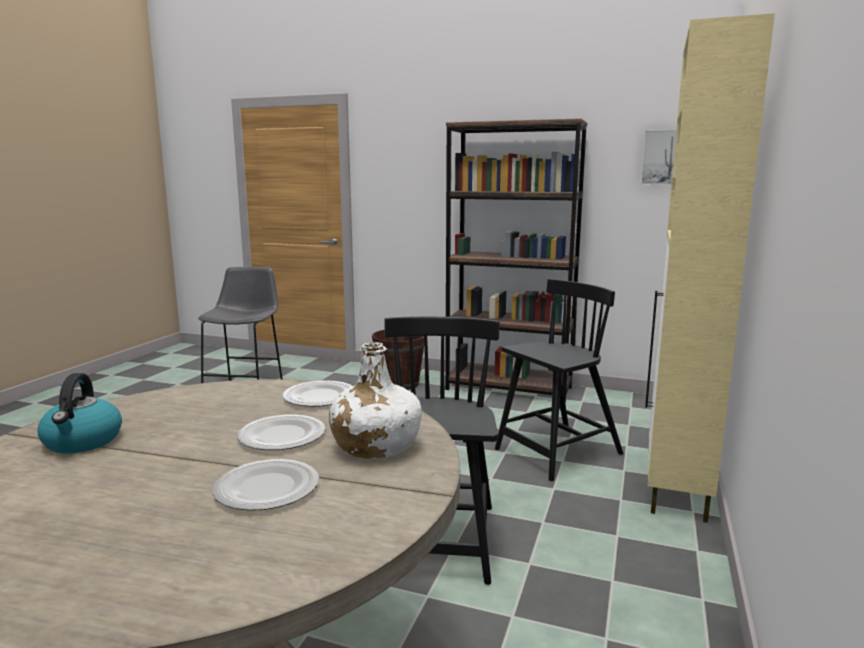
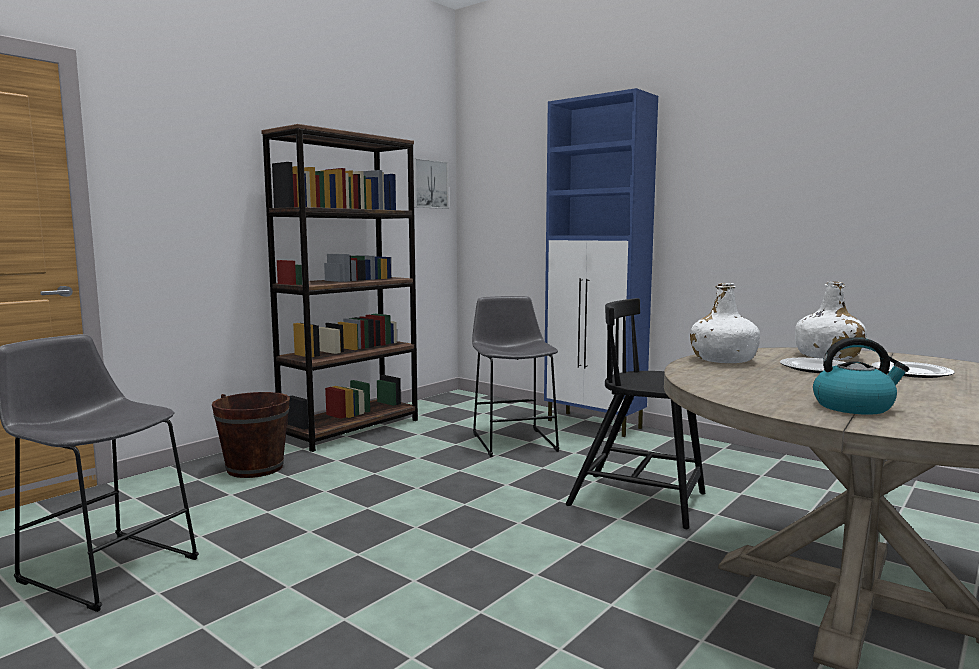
camera: 70 degrees left, 5 degrees down
(320, 397) = (723, 360): plate -> white bottle
(557, 452) = (513, 440): black chair -> grey stool
(676, 489) = (595, 424): beige cabinet -> blue cabinet

